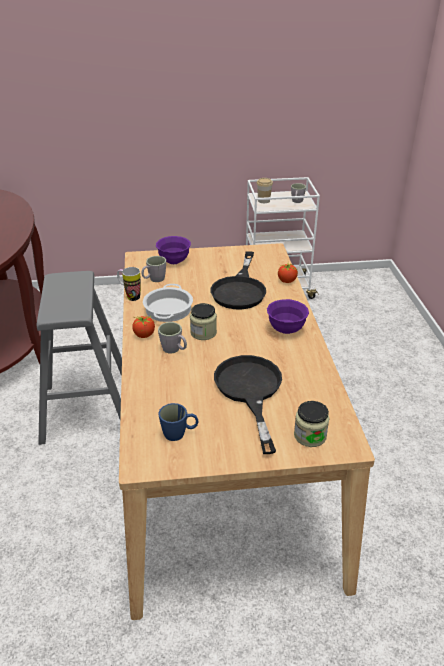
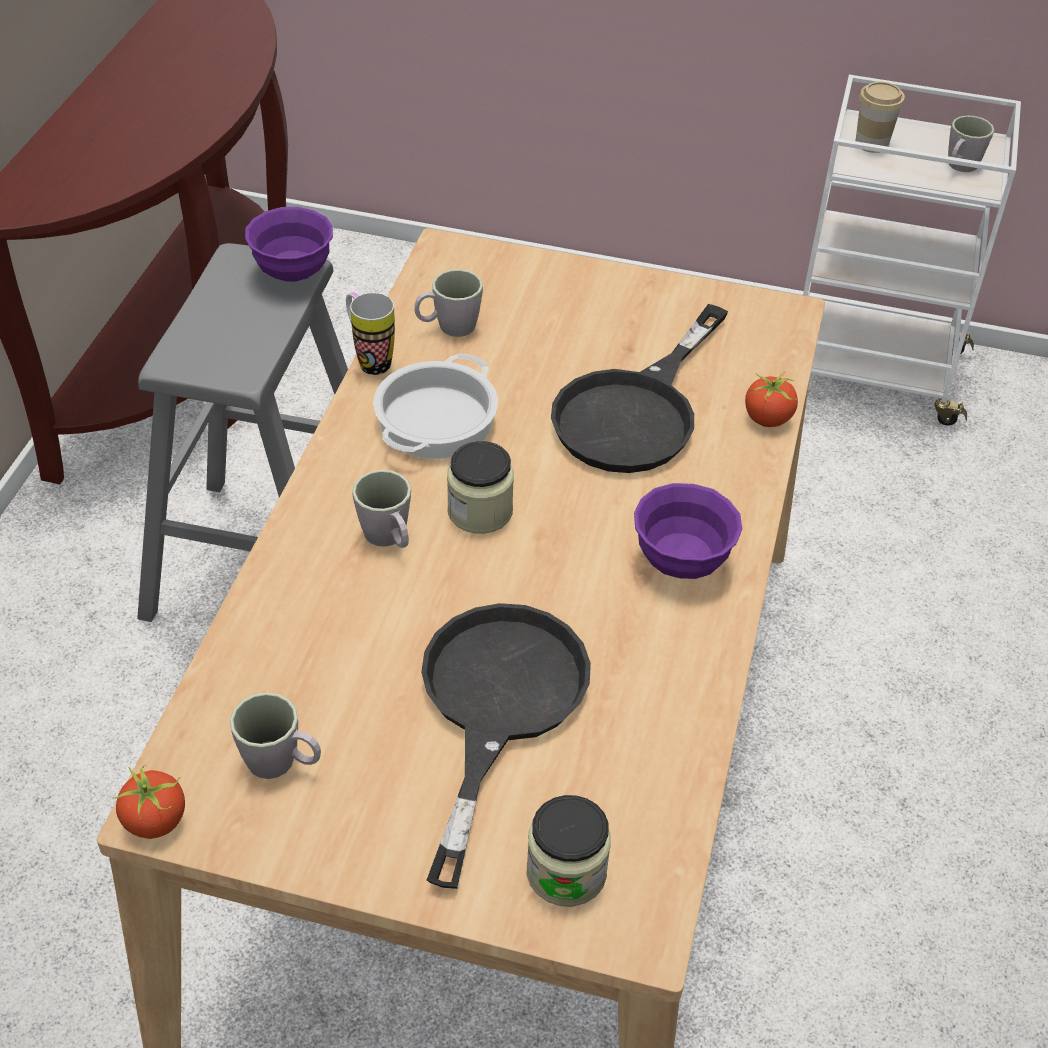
camera: 20 degrees right, 10 degrees up
(144, 335) = (345, 476): tomato -> tomato (155, 821)
(174, 261) = (523, 285): purple bowl -> purple bowl (293, 272)
(179, 433) = (281, 763): blue mug -> grey mug

